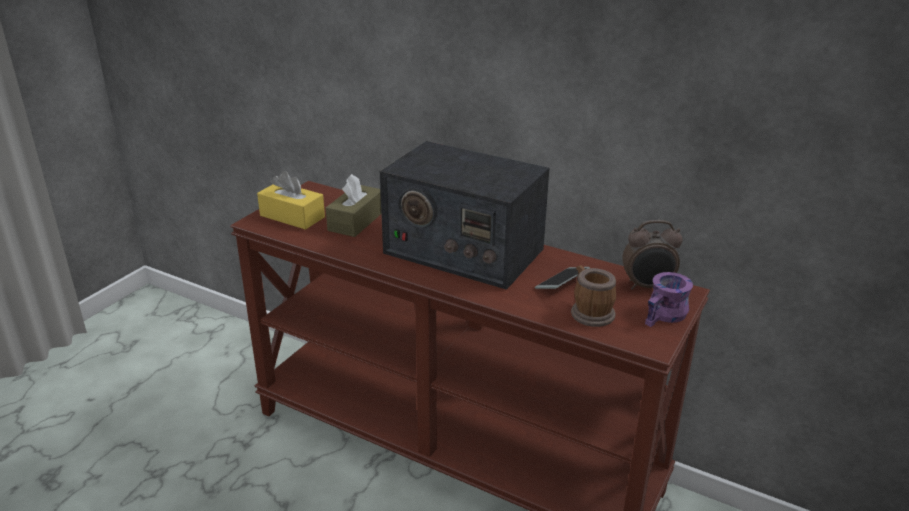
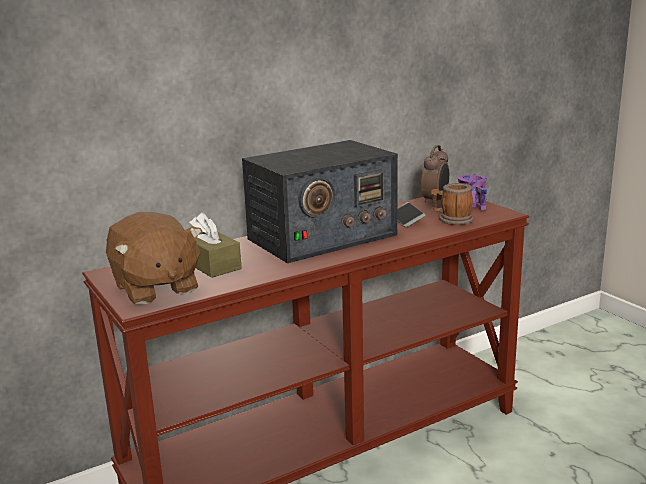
camera: 60 degrees left, 10 degrees down
(292, 216) = (155, 288): yellow tissue box -> brown plush toy

